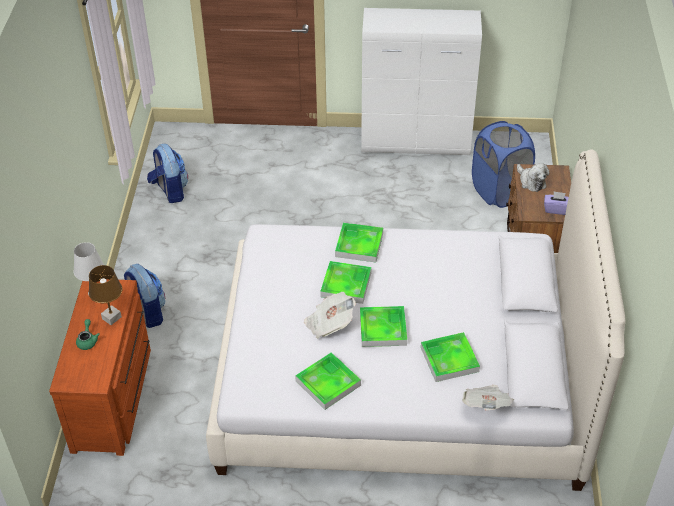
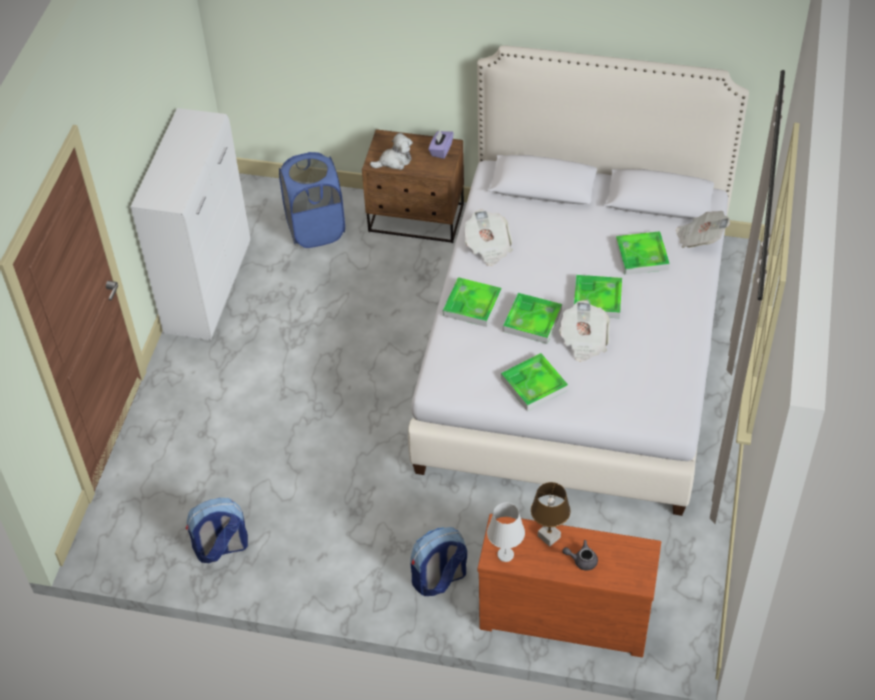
camera: 80 degrees left, 5 degrees up
(88, 340) = (581, 560): green teapot -> grey teapot
(328, 383) = (664, 349): tray -> tray (534, 384)
(432, 248) = (488, 247): none -> newspaper

